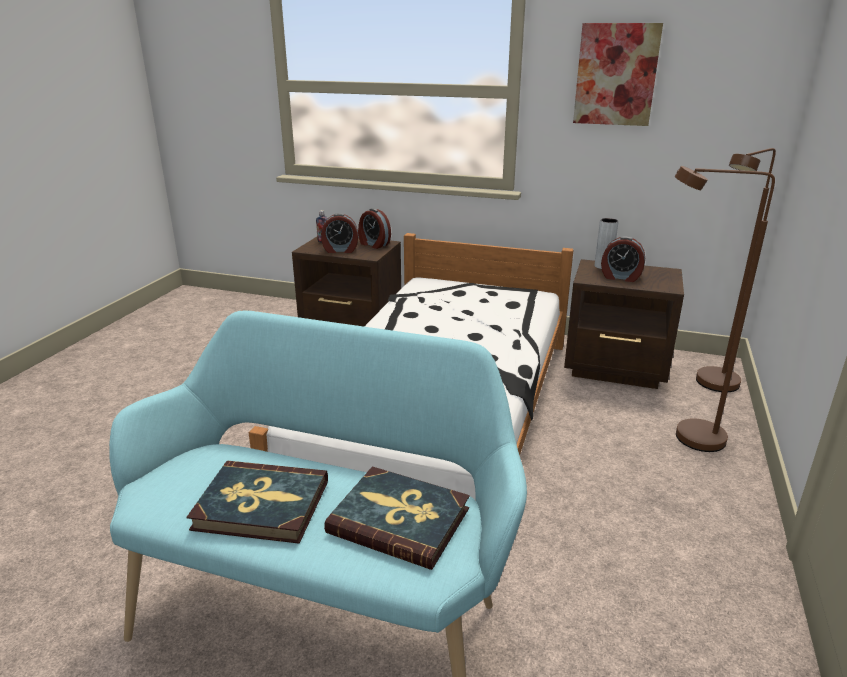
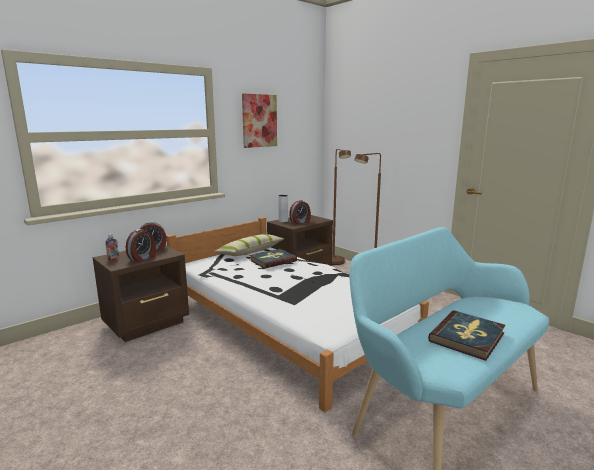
camera: 60 degrees left, 10 degrees down
(399, 520) = (490, 309): book -> book (272, 260)
(505, 295) = (250, 252): none -> pillow

